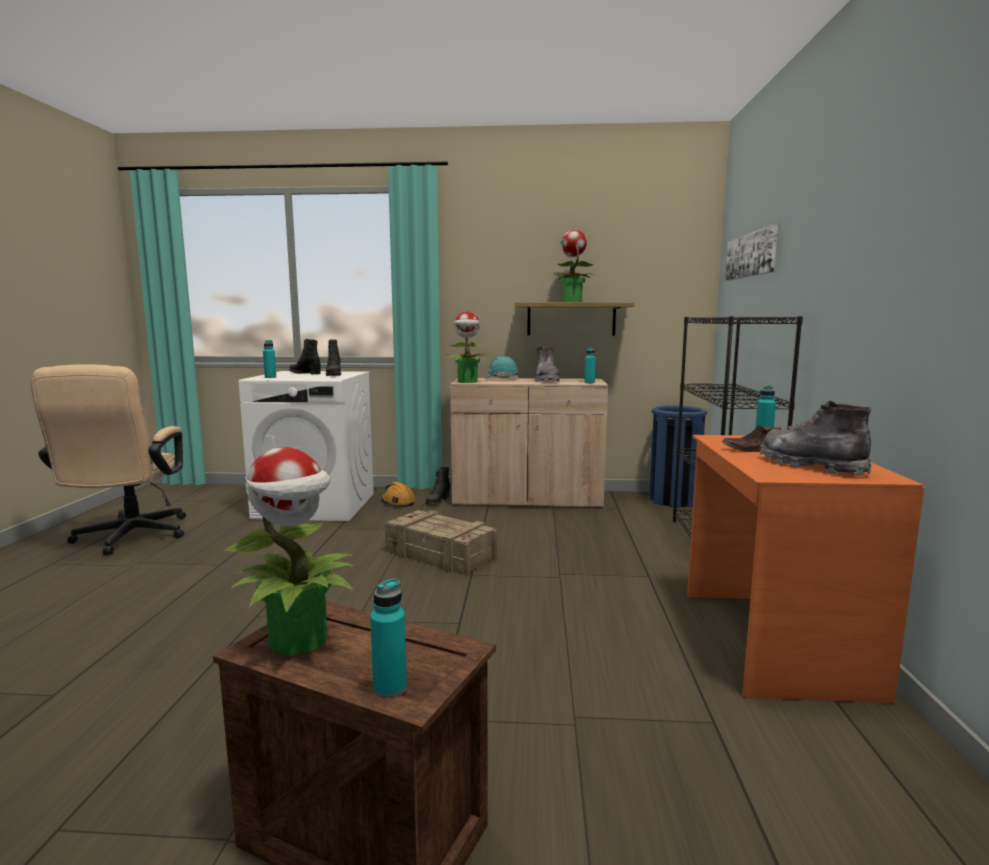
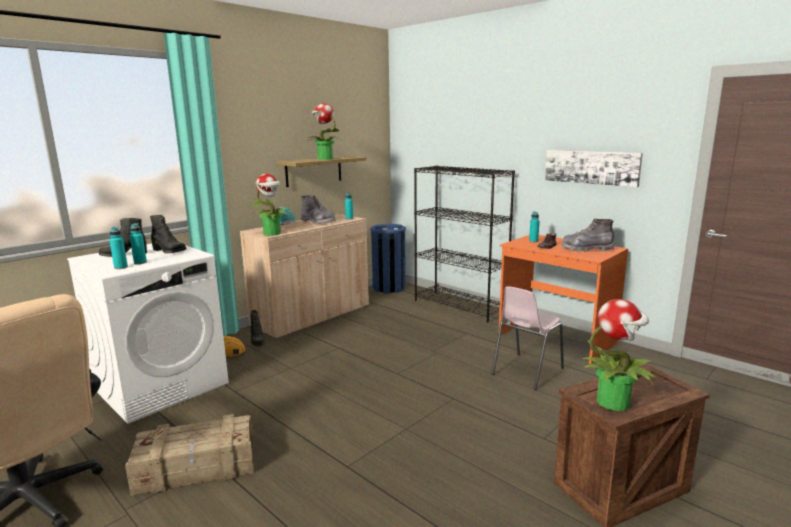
camera: 50 degrees left, 5 degrees up
(390, 688) = (675, 393): turquoise bottle -> turquoise bottle (140, 262)
(440, 556) = (354, 372): crate -> crate (197, 467)
(613, 648) = (526, 371): none -> pink chair
(751, 255) = (439, 127): picture -> picture (591, 167)

